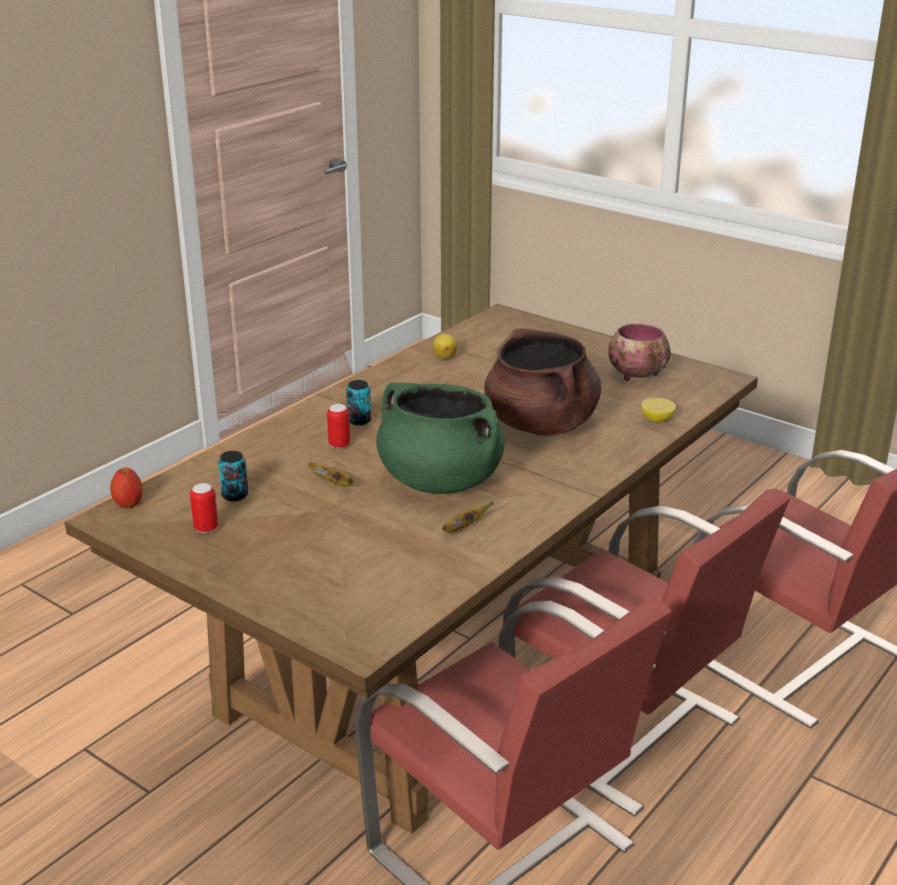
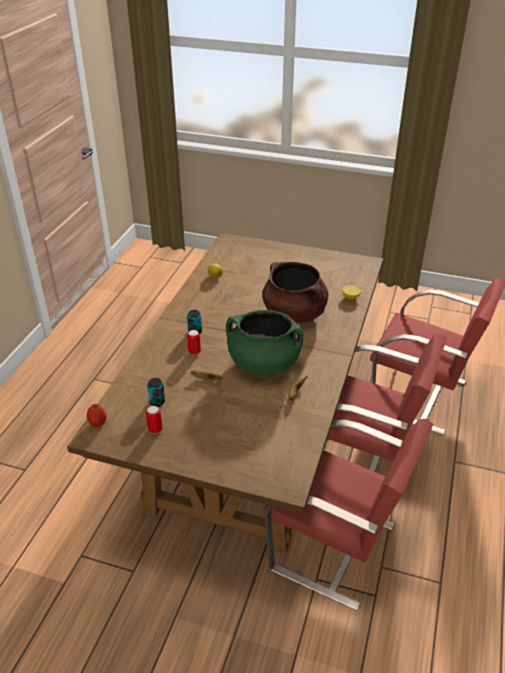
camera: 20 degrees left, 10 degrees up
(638, 375) = (324, 269): bowl -> none

